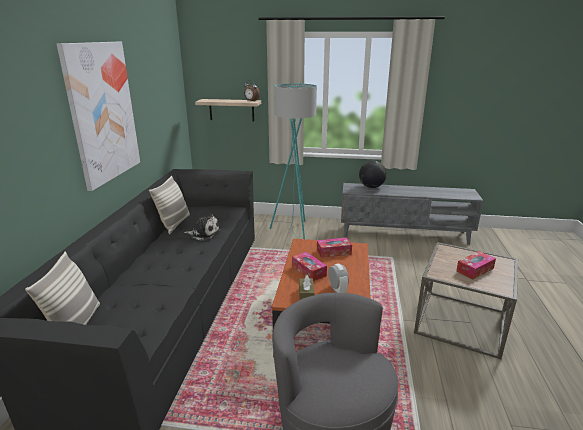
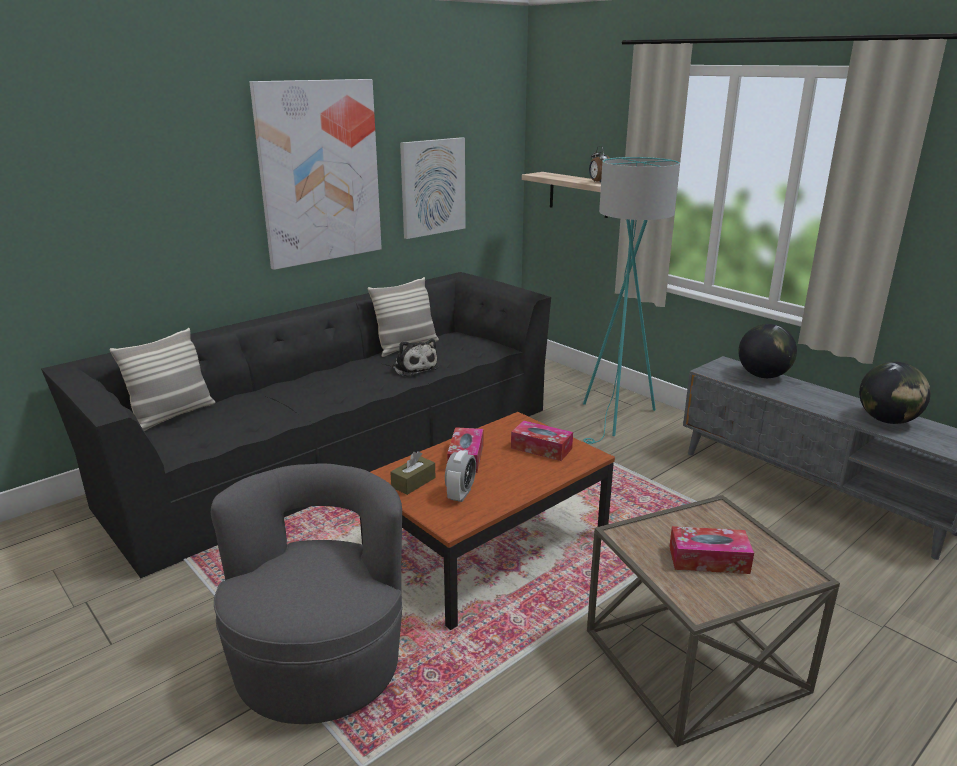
camera: 40 degrees right, 0 degrees up
(153, 115) = (432, 187): none -> picture
(436, 192) = (887, 420): none -> globe

